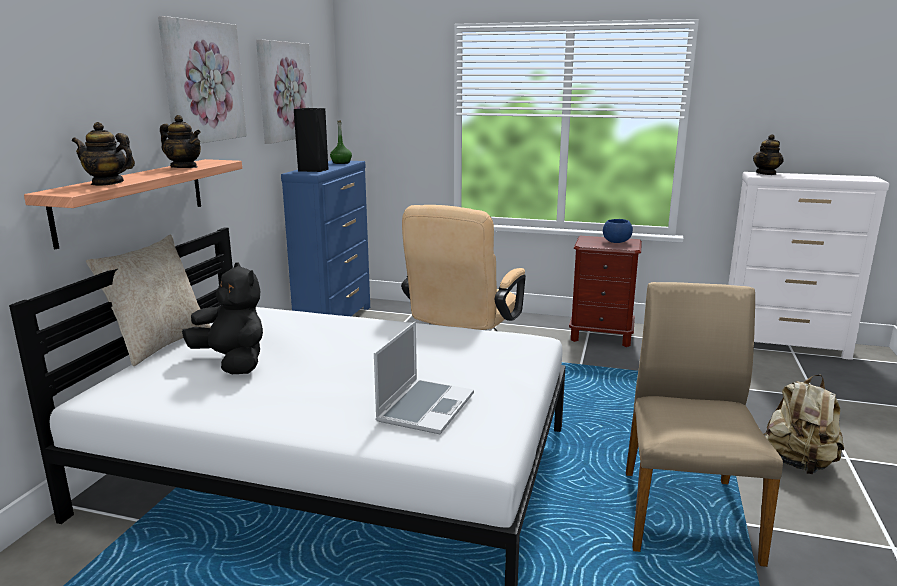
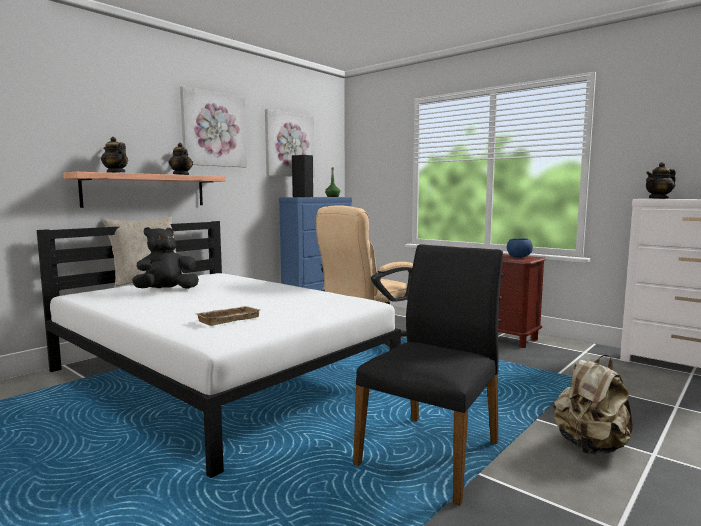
camera: 25 degrees right, 10 degrees down
(233, 362) = (166, 290): black plush toy -> black plush toy turned 105 degrees counterclockwise
(425, 407) = (228, 319): laptop -> beige tray
(685, 513) = (432, 454): beige chair -> black chair

